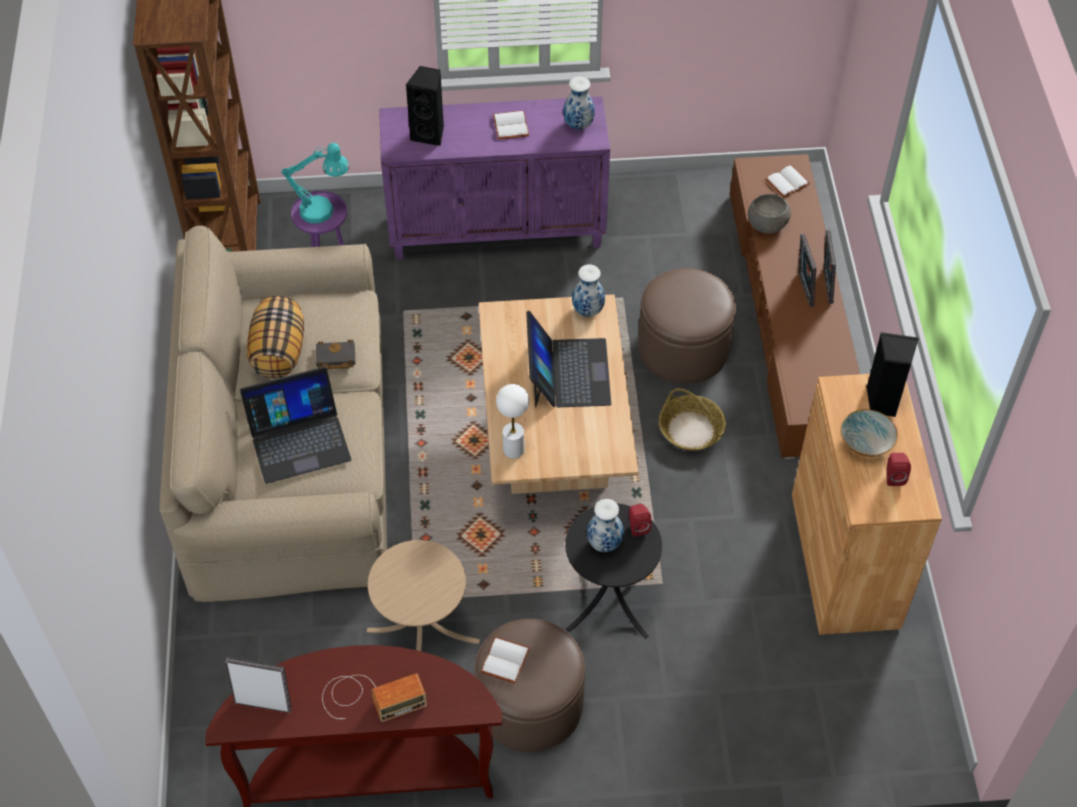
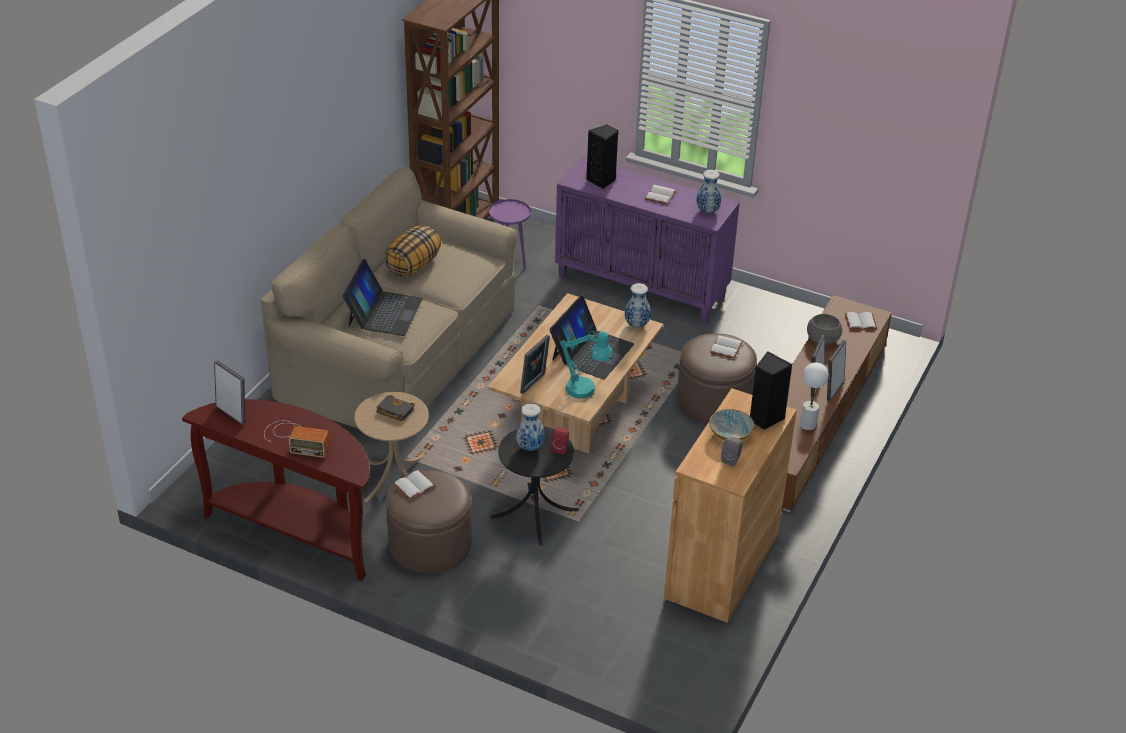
camera: 30 degrees right, 15 degrees down
(298, 439) = (384, 312): laptop -> laptop turned 90 degrees counterclockwise
(324, 211) = (513, 212): turquoise table lamp -> turquoise table lamp (586, 391)
(334, 358) = (444, 282): black book -> black book (394, 411)
(513, 450) = (516, 376): white table lamp -> white table lamp (807, 425)
(541, 451) = (534, 384): none -> picture frame
(691, 430) = (677, 447): basket -> none
(693, 290) = (727, 348): none -> white book
(894, 476) = (732, 459): red speaker -> grey speaker

